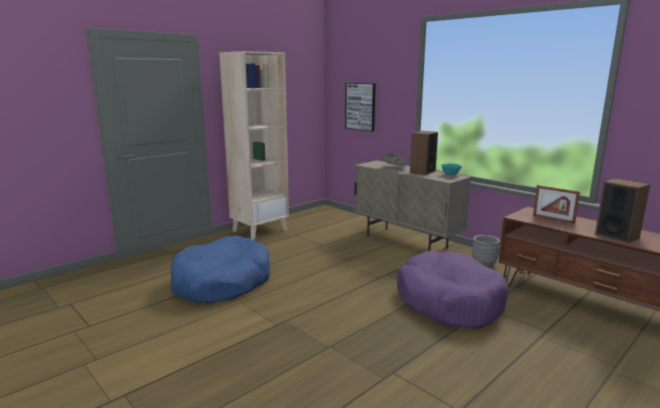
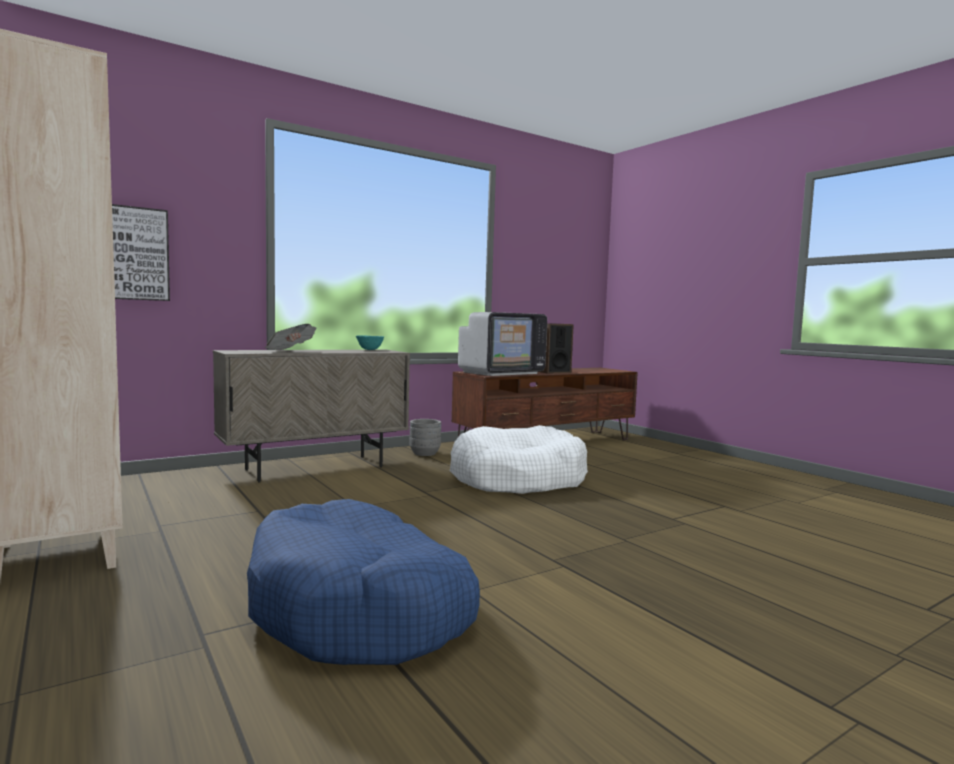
camera: 80 degrees left, 10 degrees down
(422, 172) = (335, 350): speaker -> none
(449, 302) = (517, 479): purple dog bed -> white dog bed
(553, 219) = (501, 373): picture frame -> television

